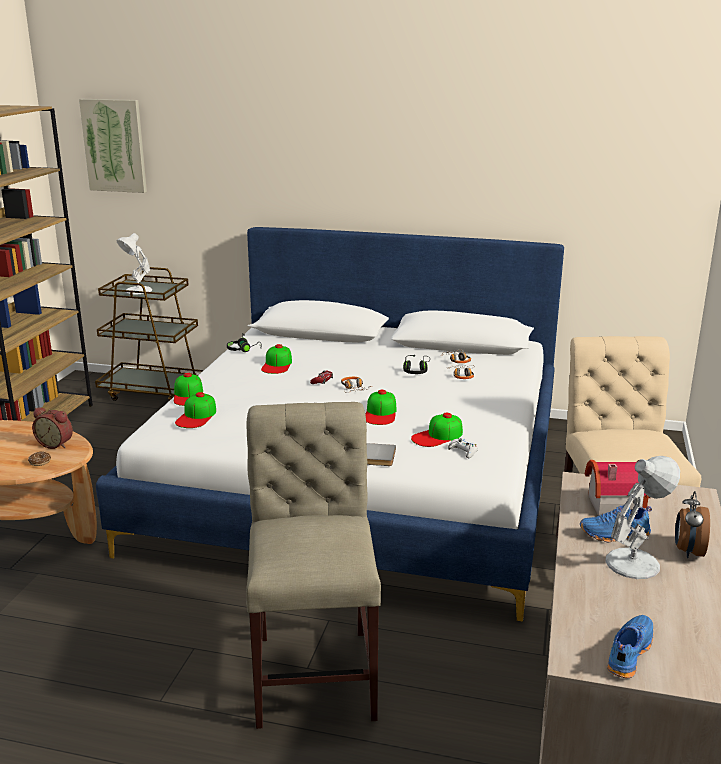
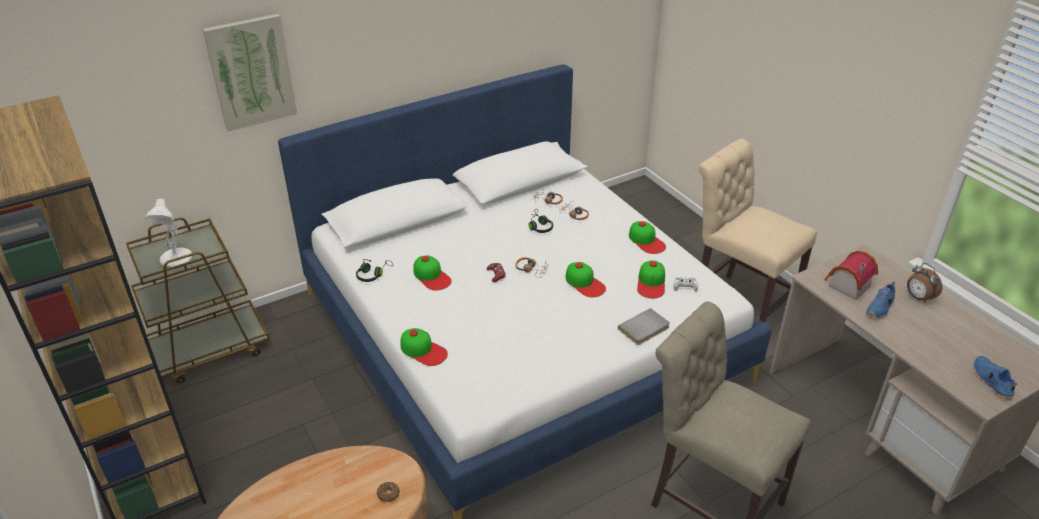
camera: 45 degrees left, 15 degrees up
(56, 444) = (365, 468): alarm clock -> none
(114, 145) = (73, 101): picture -> picture (251, 72)
(196, 416) = (477, 368): cap -> cap (646, 241)
(634, 562) = (913, 322): white table lamp -> none

